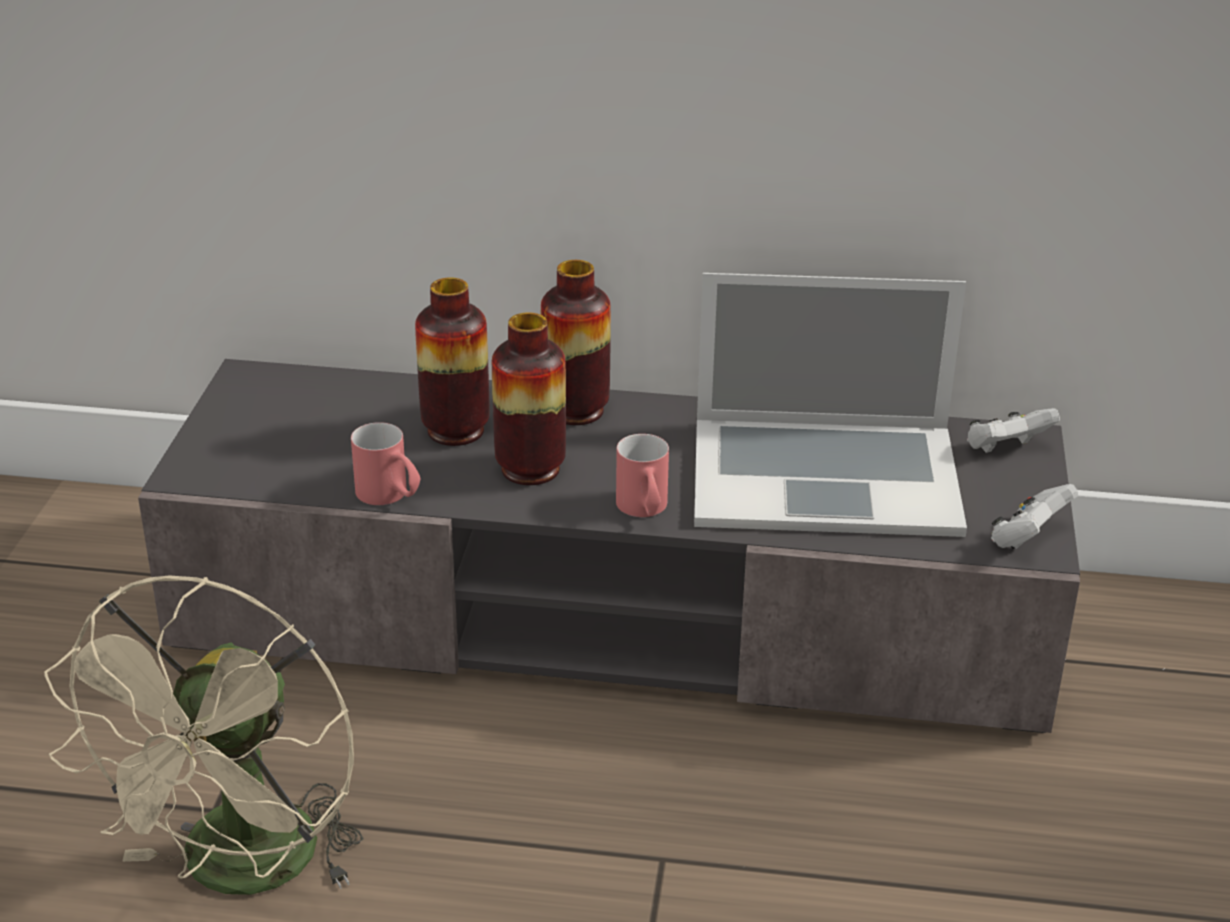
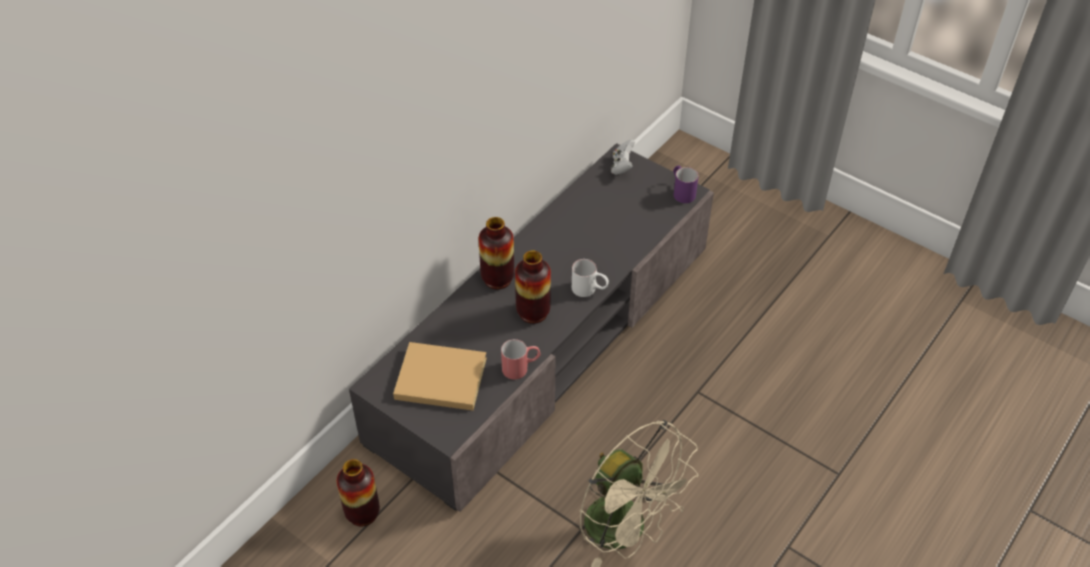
camera: 60 degrees left, 15 degrees up
(304, 425) = (438, 378): none -> beige book
(455, 430) = (483, 325): vase -> vase (362, 513)
(644, 511) = (589, 290): red mug -> white mug
(825, 475) = (603, 225): laptop -> none
(1028, 539) = (681, 191): white game controller -> purple mug

